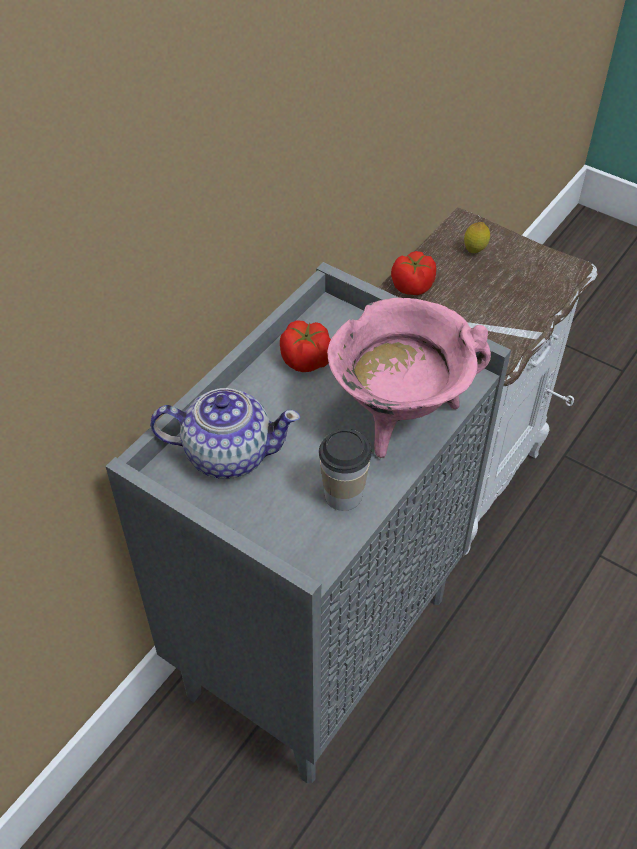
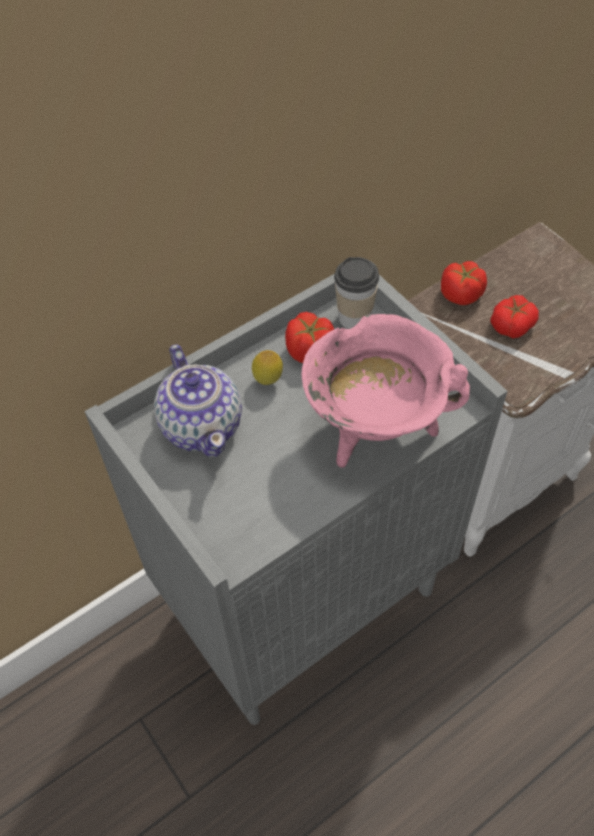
camera: 20 degrees right, 5 degrees up
(227, 453) = (202, 425): teapot -> teapot turned 45 degrees clockwise
(343, 495) = (291, 494): cup -> cup (354, 317)
(470, 303) = (511, 325): none -> tomato
(474, 251) = (538, 272): lemon -> lemon (268, 381)

